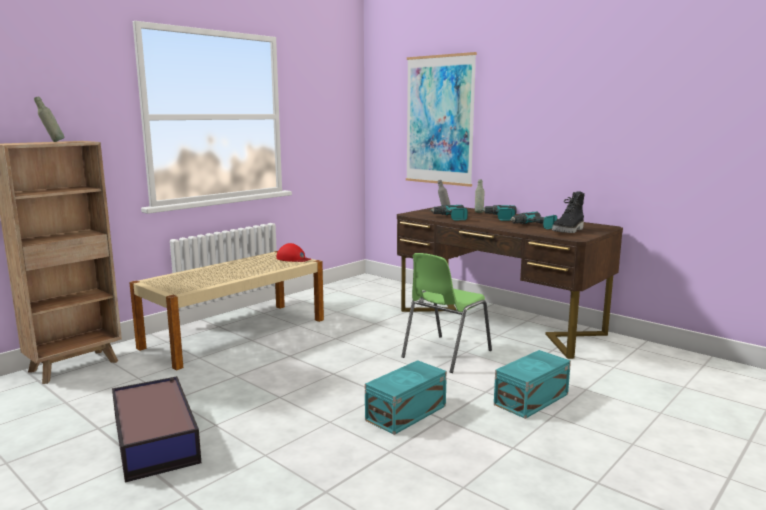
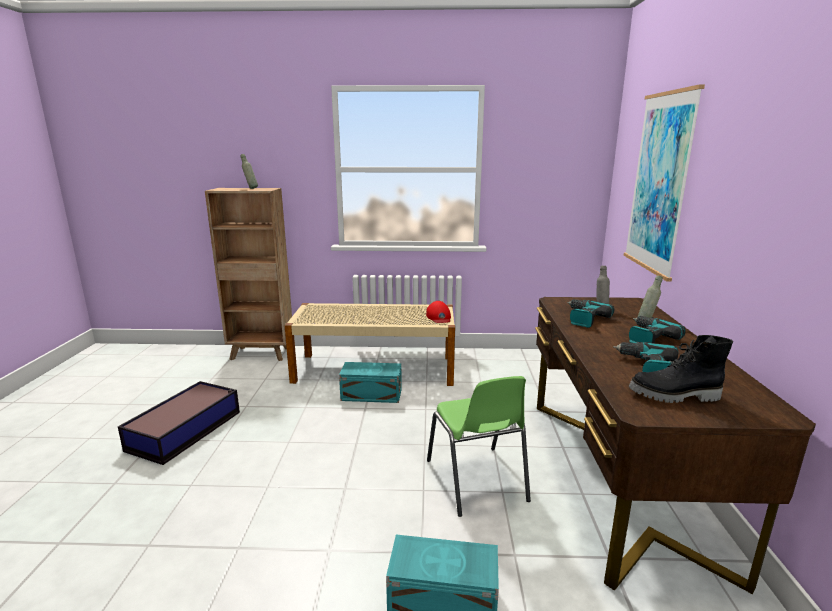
camera: 50 degrees right, 5 degrees up
(408, 413) = (321, 521): turquoise storage box -> turquoise storage box (372, 395)
(445, 354) = (476, 481): green chair -> green chair turned 105 degrees counterclockwise

